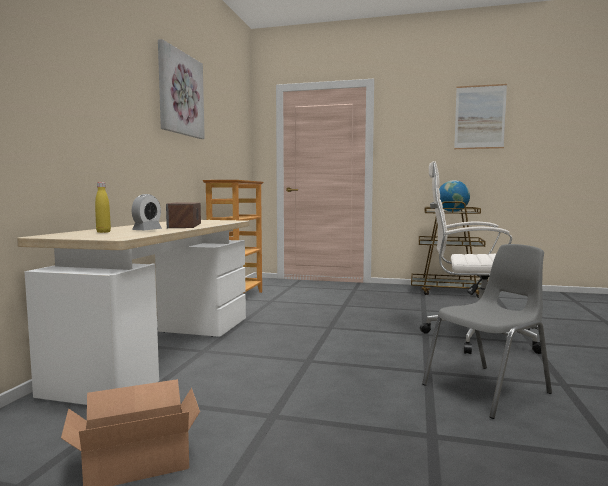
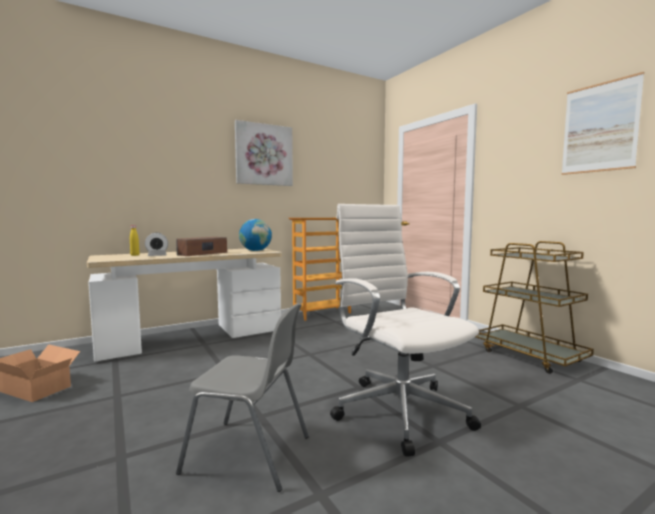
camera: 45 degrees right, 0 degrees up
(452, 211) = (536, 256): globe -> globe (256, 251)

